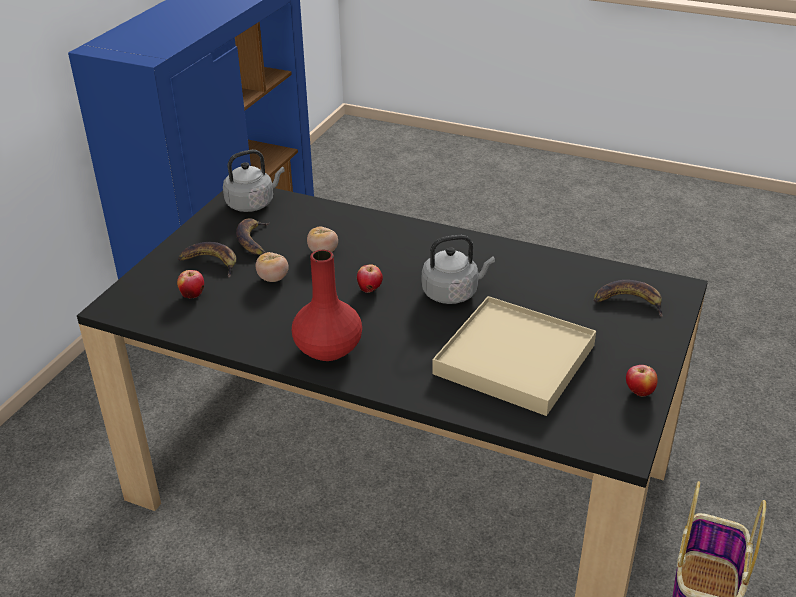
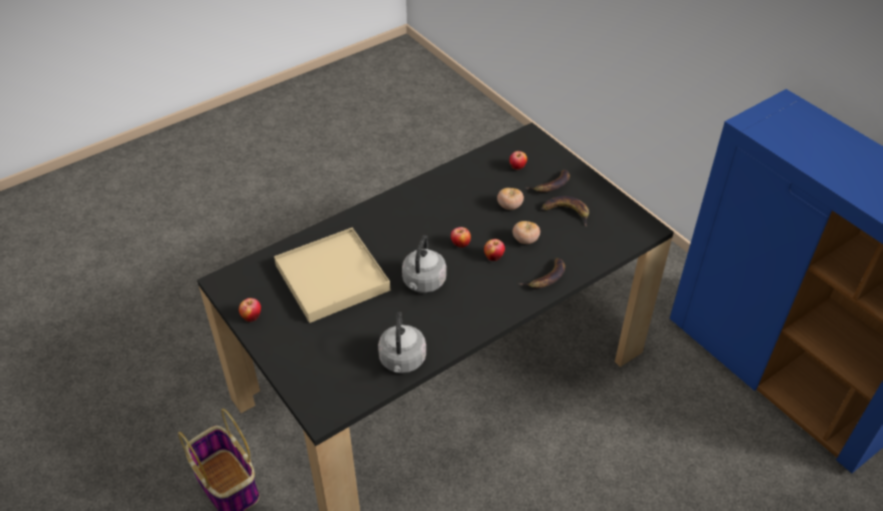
camera: 120 degrees right, 10 degrees up
(252, 203) = (624, 228): grey kettle -> grey kettle (402, 361)
(327, 349) = (414, 204): red vase -> none
(368, 263) = (493, 257): none -> apple
(629, 302) = (333, 371): banana -> banana (546, 278)

